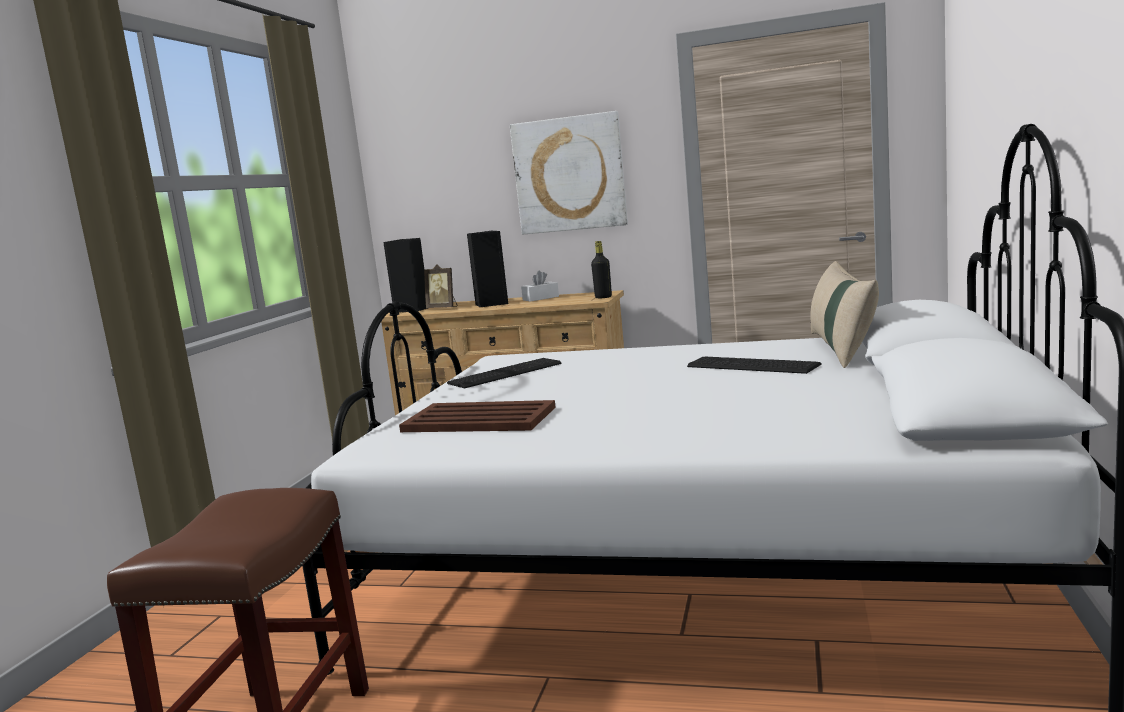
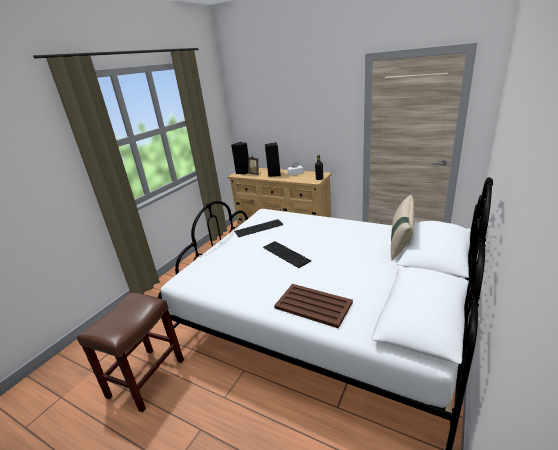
camera: 15 degrees right, 15 degrees up
(480, 419) = (231, 266): brown tray -> brown tray (314, 305)
(569, 174) = (312, 118): picture -> none
(752, 366) = (355, 248): keyboard -> keyboard (285, 254)

